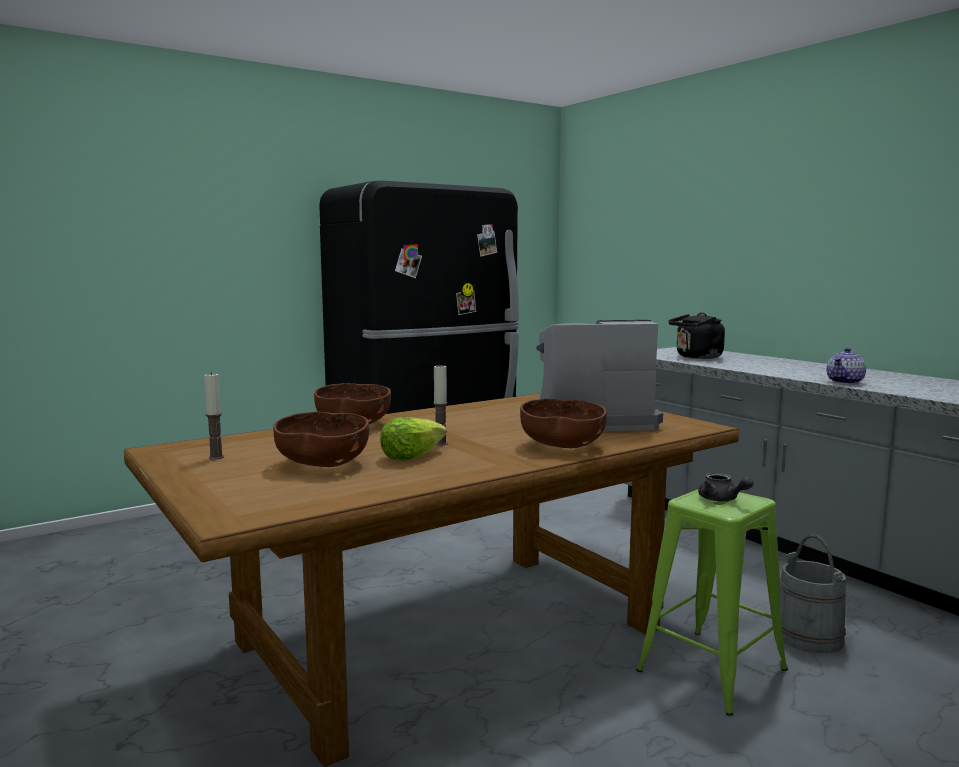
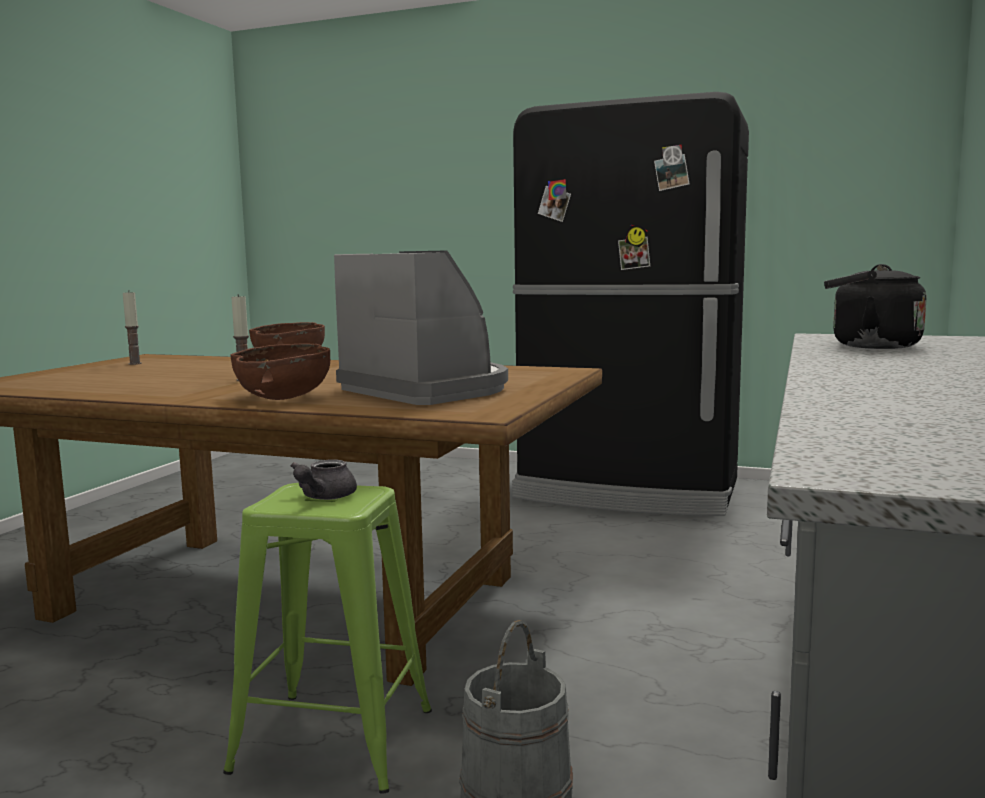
camera: 55 degrees right, 0 degrees up
(323, 463) = (137, 375): brown bowl -> none
(411, 456) = (183, 382): lettuce -> none
(845, 382) = (840, 391): teapot -> none

